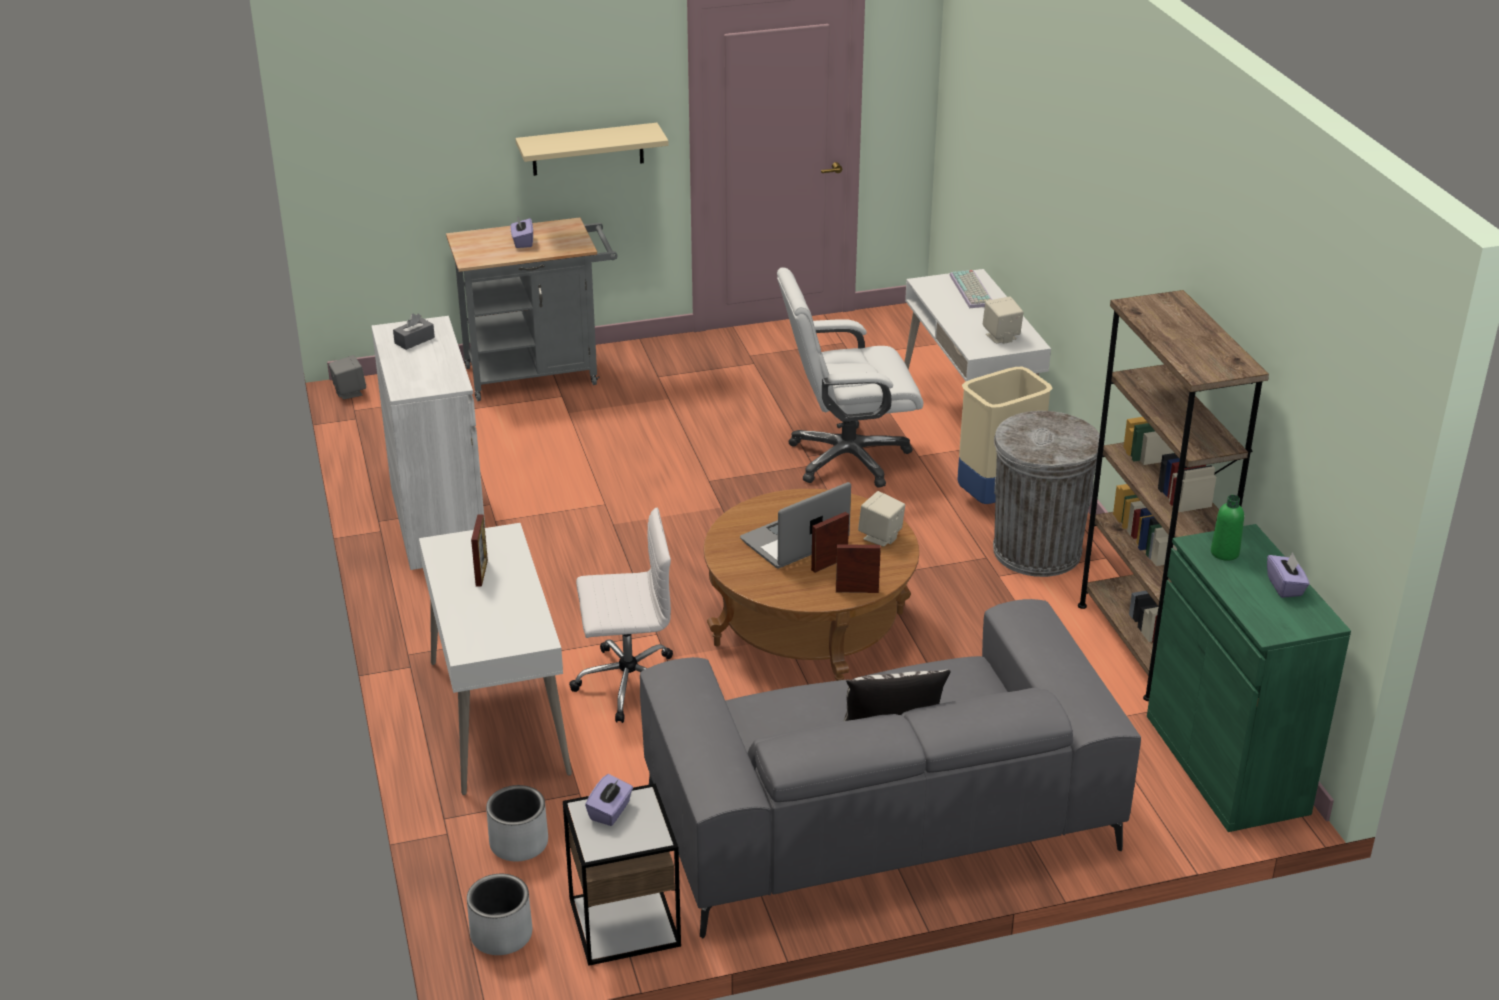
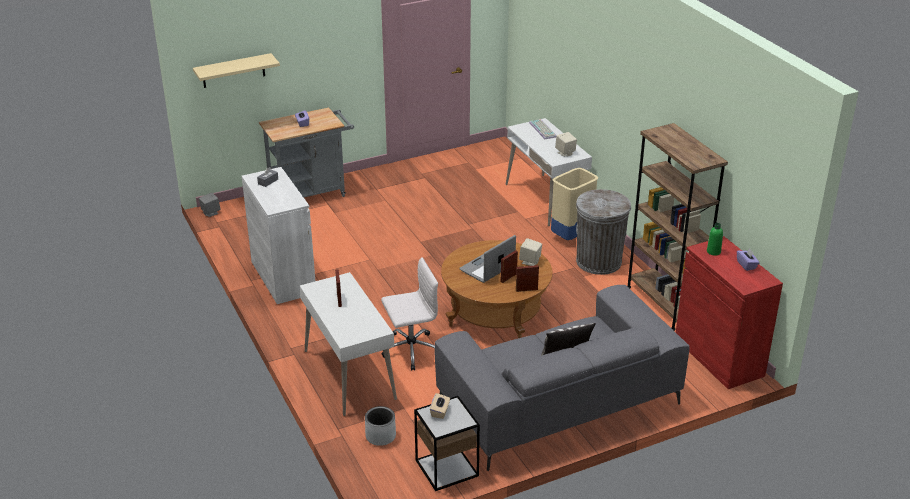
camera: 10 degrees left, 0 degrees up
(501, 935) = (386, 482): grey planter -> none
(587, 149) = (331, 70): beige shelf -> beige shelf (233, 71)
(610, 811) = (440, 412): purple tissue box -> beige tissue box
(846, 458) = (488, 223): white office chair -> none
(1226, 764) = (719, 357): green cabinet -> red cabinet

